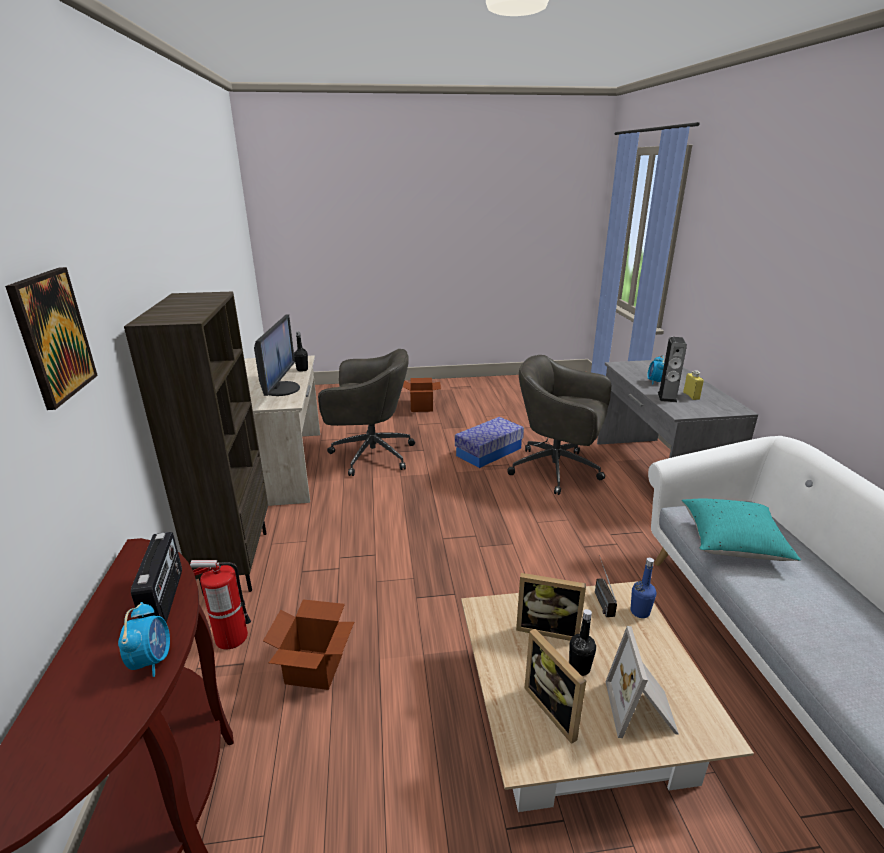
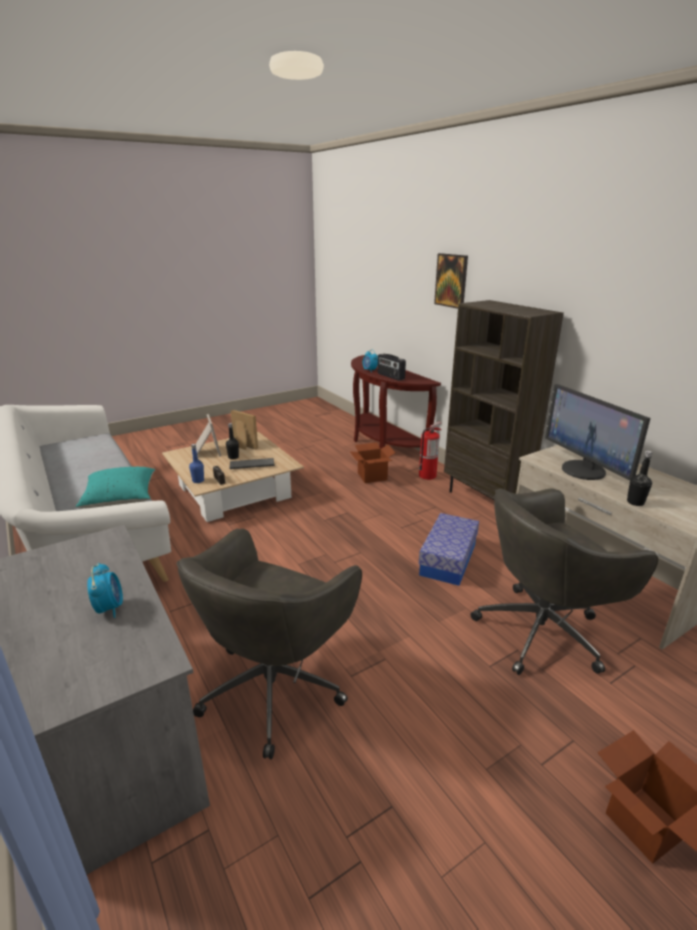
camera: 155 degrees right, 0 degrees up
(489, 452) = (395, 696): storage box -> storage box (448, 559)
(547, 628) = (251, 465): picture frame -> keyboard
(558, 470) = (275, 686): grey office chair -> grey office chair turned 120 degrees clockwise
(667, 397) = (110, 567): speaker -> none
(691, 396) = (67, 579): yellow bottle -> none

